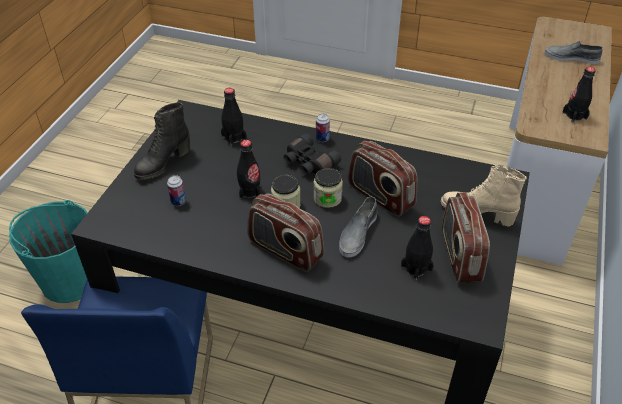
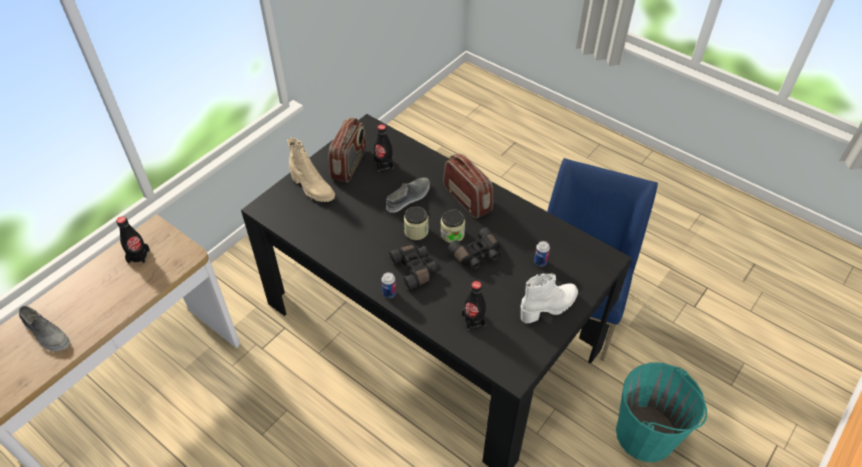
camera: 160 degrees left, 5 degrees up
(163, 163) = (549, 307): black boot -> white boot
(250, 191) = (477, 255): black bottle -> black binoculars
(380, 196) = (374, 221): radio -> none

